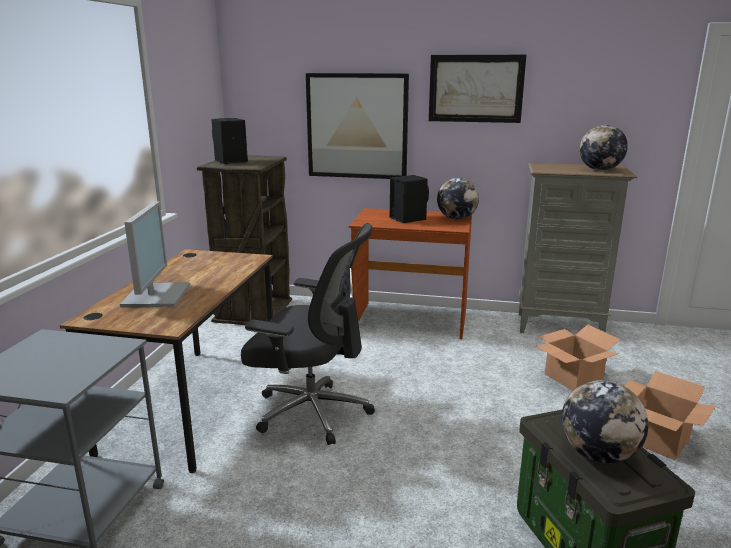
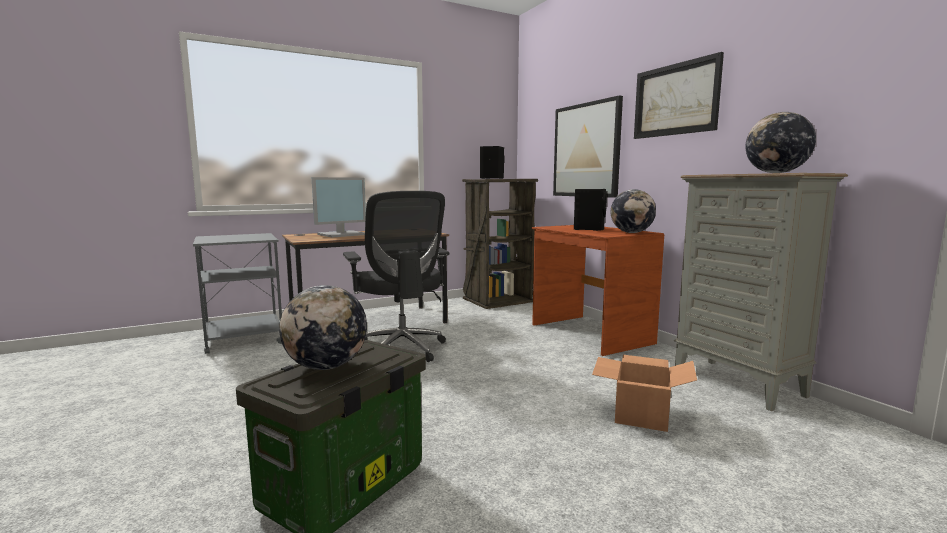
camera: 50 degrees right, 10 degrees down
(657, 439) = (606, 491): cardboard box -> none

